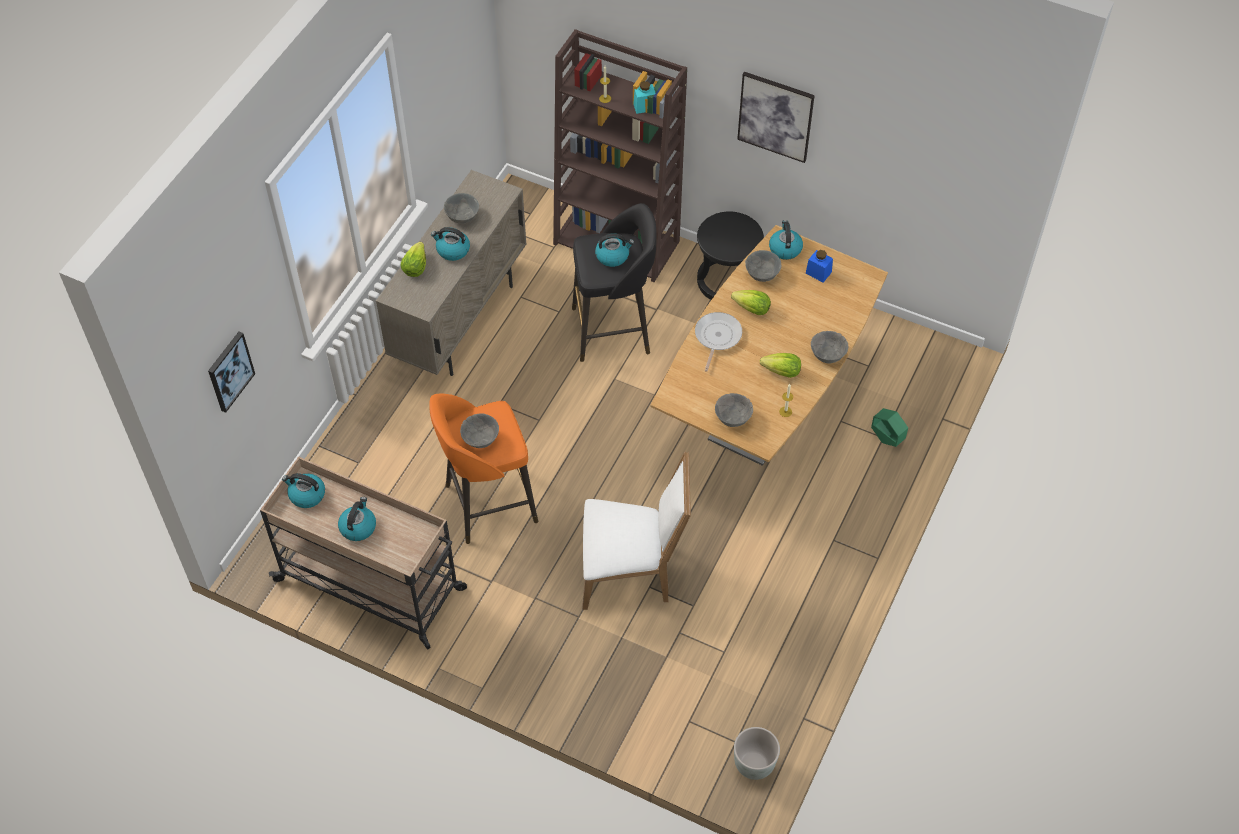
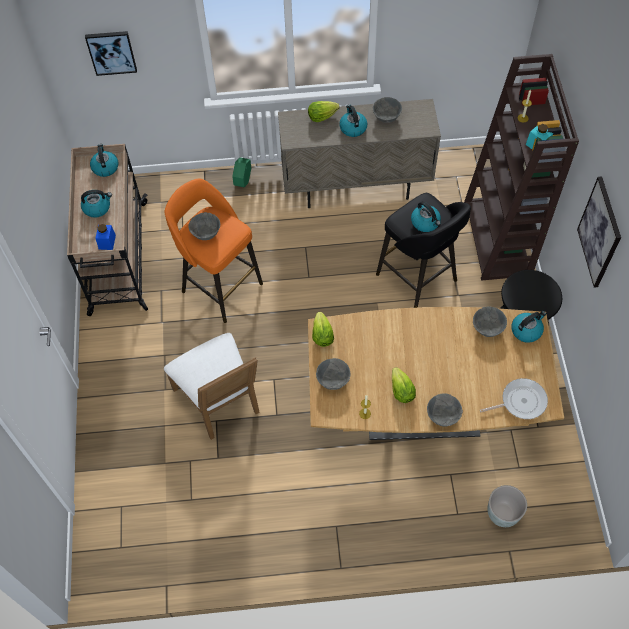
camera: 60 degrees right, 5 degrees up
(717, 337) = (402, 329): frying pan -> frying pan (520, 401)
(752, 309) = (447, 339): lettuce -> lettuce (322, 335)
(753, 764) = (108, 569): grey planter -> grey planter (502, 513)
(818, 272) = (521, 366): blue jar -> blue jar (107, 242)
(887, 438) = (458, 517): green planter -> green planter (243, 181)

